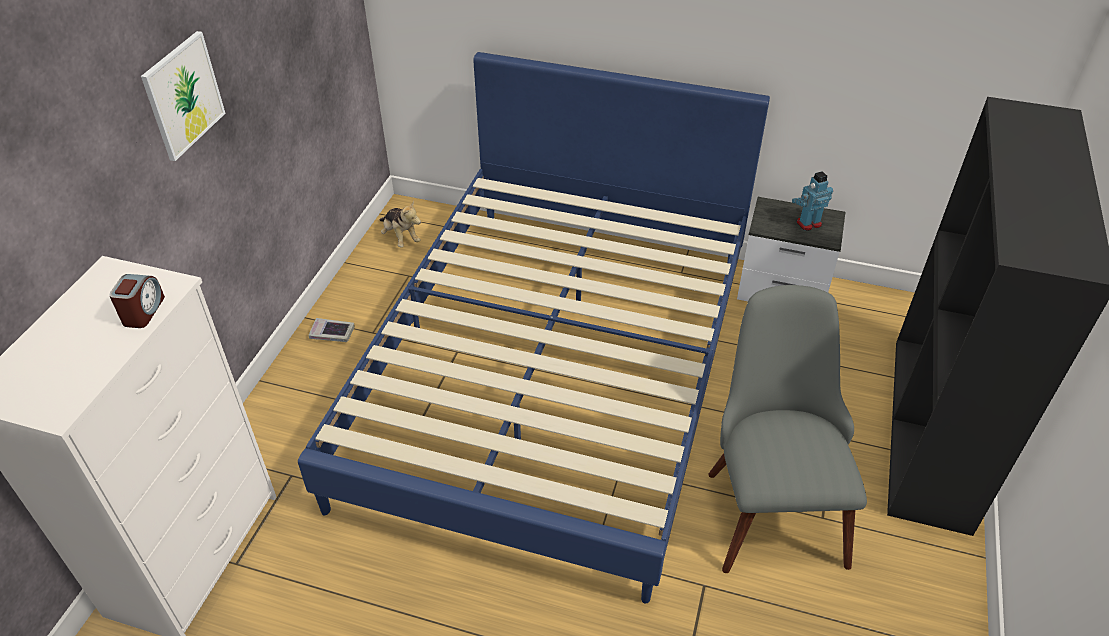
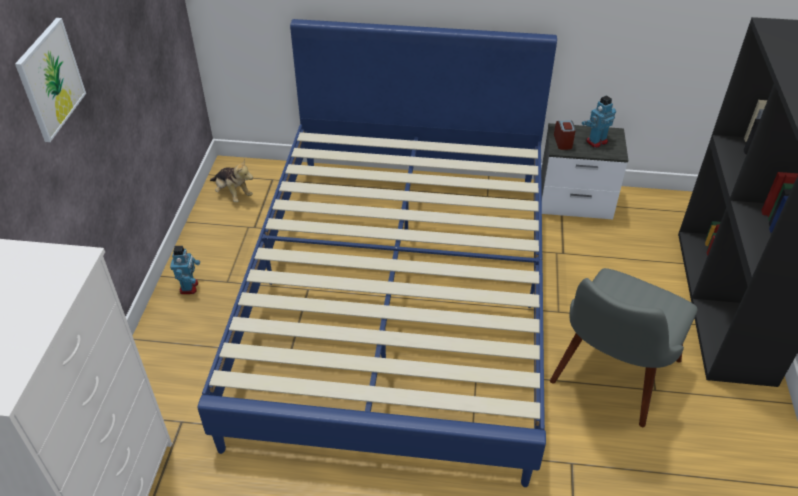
camera: 10 degrees left, 0 degrees up
(143, 311) = (57, 286): alarm clock -> alarm clock (563, 142)
(332, 333) = (189, 287): book -> toy robot
(769, 501) = (608, 382): grey chair -> grey chair turned 135 degrees counterclockwise

